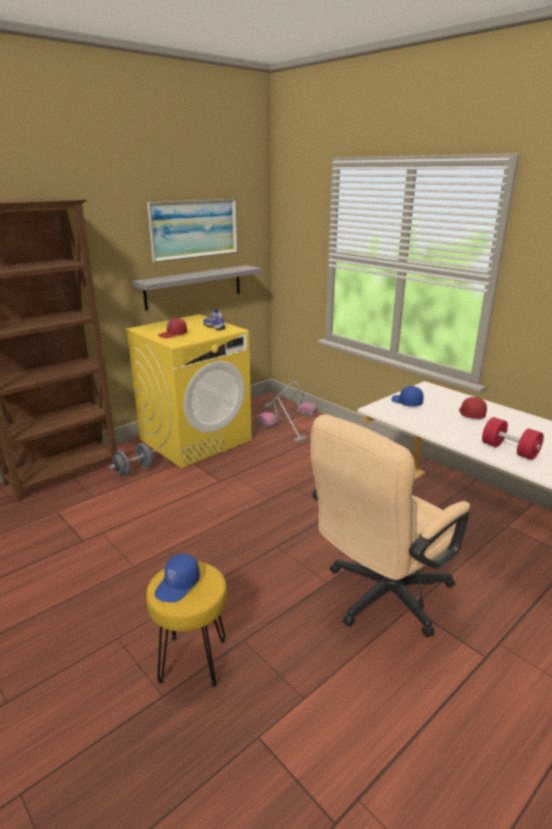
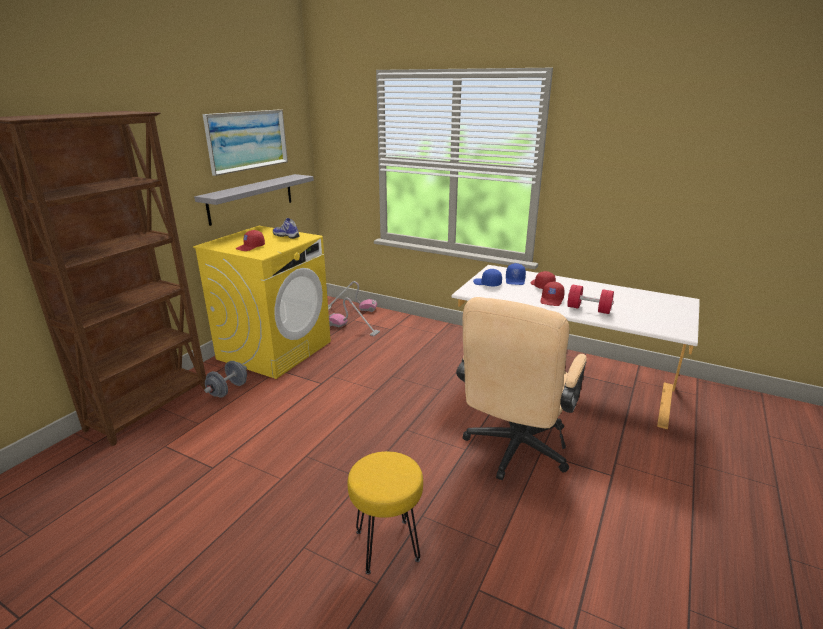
camera: 20 degrees left, 0 degrees up
(178, 585) = (378, 476): blue cap -> blue cap (515, 280)
(470, 432) = (552, 300): none -> red cap

